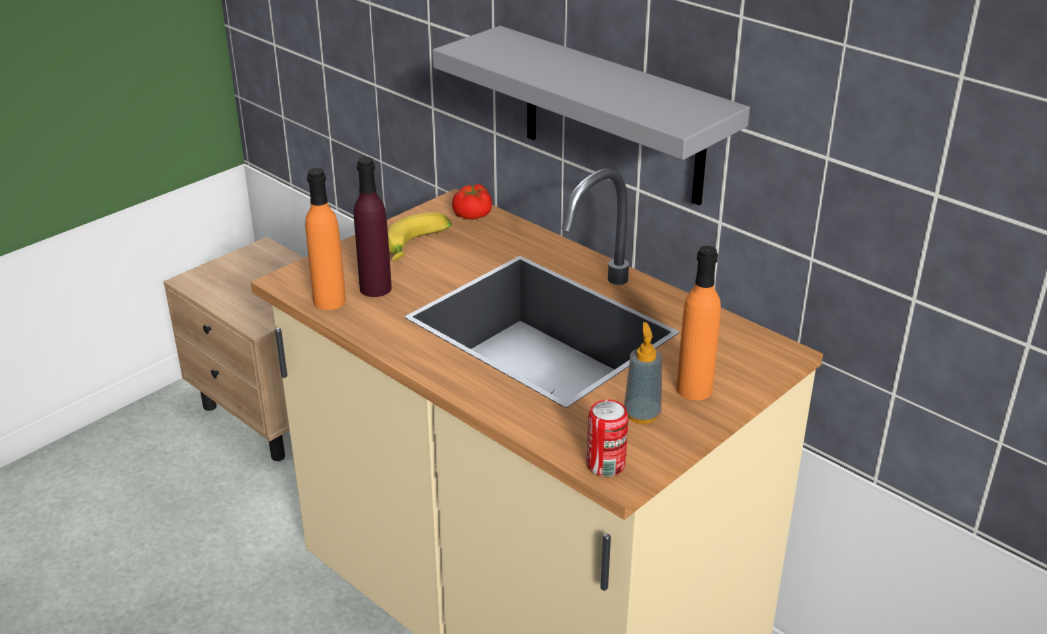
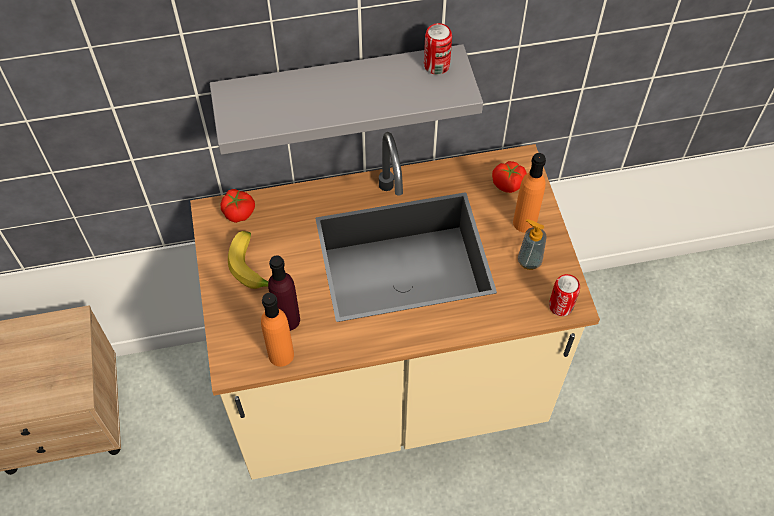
camera: 55 degrees left, 25 degrees up
(693, 102) = (436, 65): none -> can
(734, 356) = (508, 184): none -> tomato

